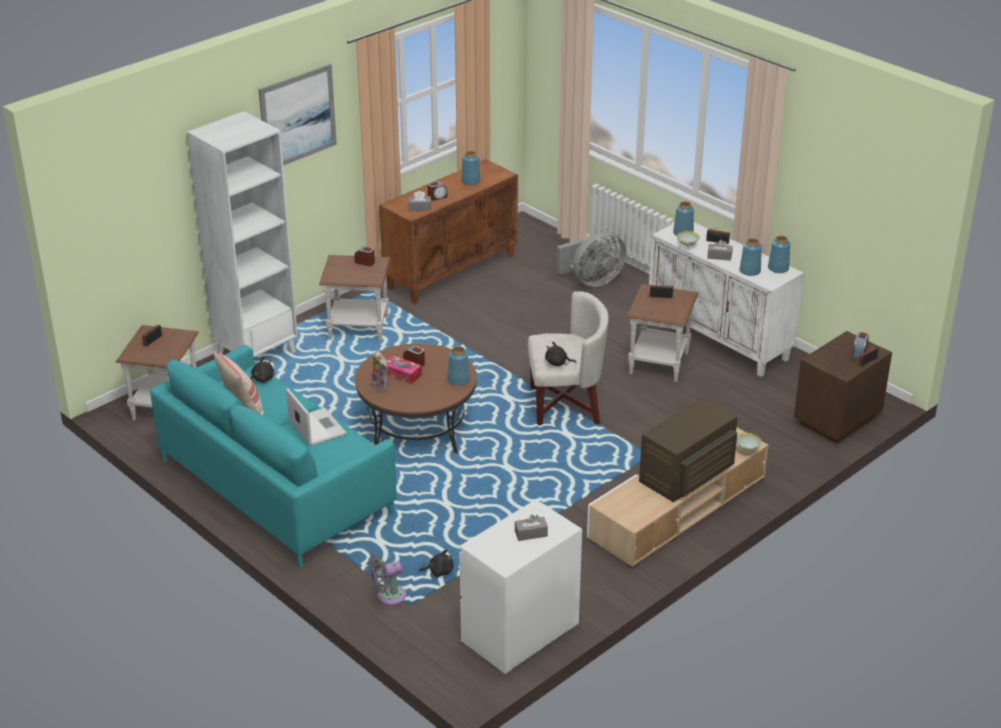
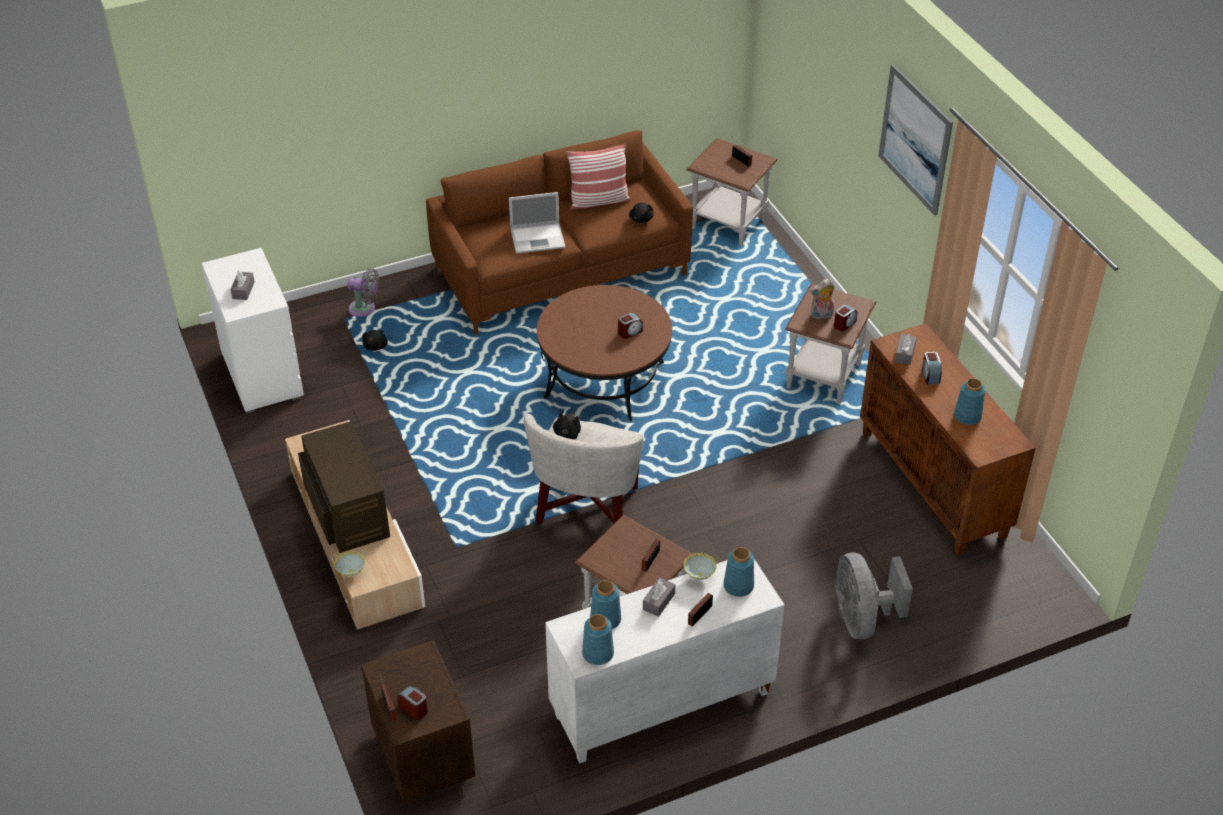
camera: 110 degrees right, 10 degrees up
(256, 353) = (801, 294): white bookcase -> none
(276, 486) = (561, 271): turquoise sofa -> brown sofa
(381, 387) = (597, 301): plush toy -> plush toy (821, 315)
(388, 596) = (365, 309): grey fan -> grey fan turned 105 degrees clockwise
(401, 374) = (613, 319): tissue box -> none
(458, 380) = (580, 356): blue vase -> none

